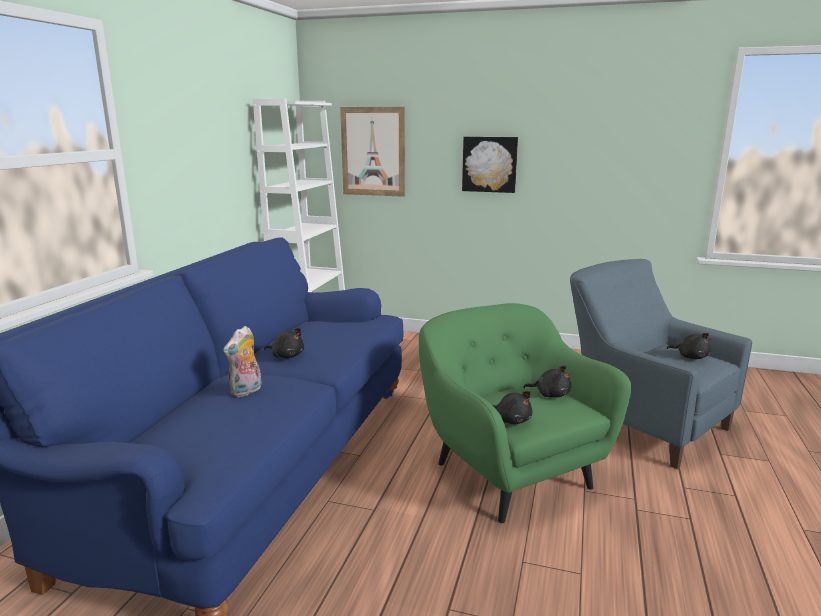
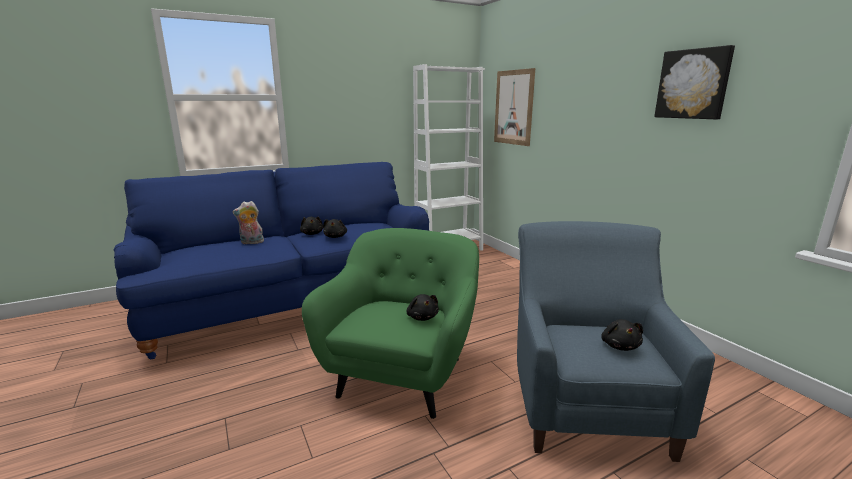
camera: 45 degrees right, 0 degrees up
(489, 164) = (589, 119): picture -> picture (693, 84)
(511, 420) = (357, 319): black plush toy -> black plush toy (335, 237)

